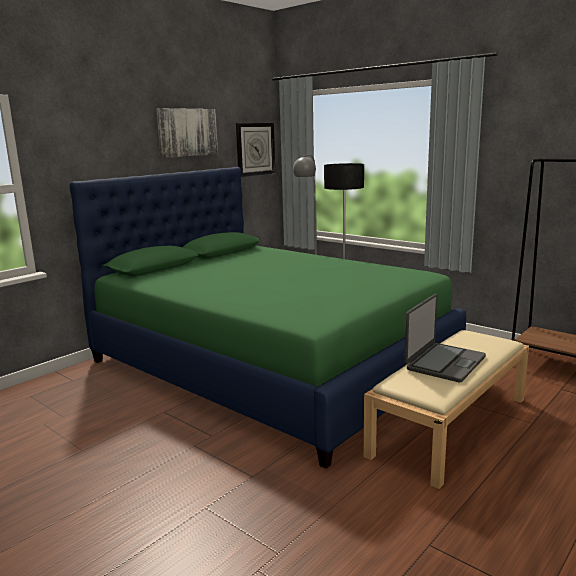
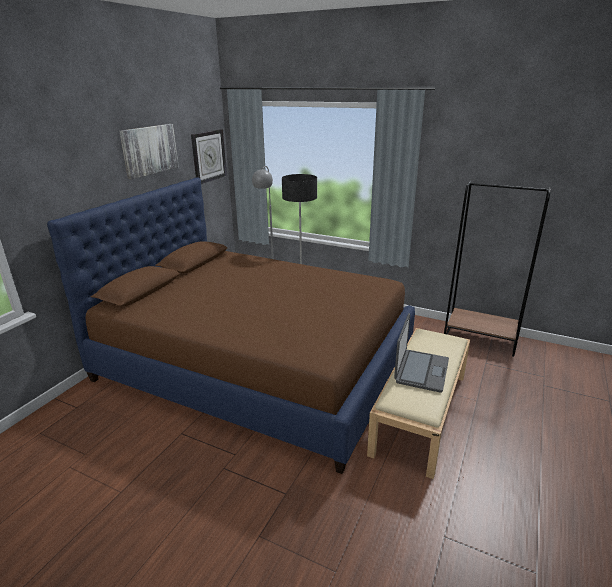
camera: 15 degrees left, 10 degrees up
(269, 364) = (256, 364): green bed -> brown bed

